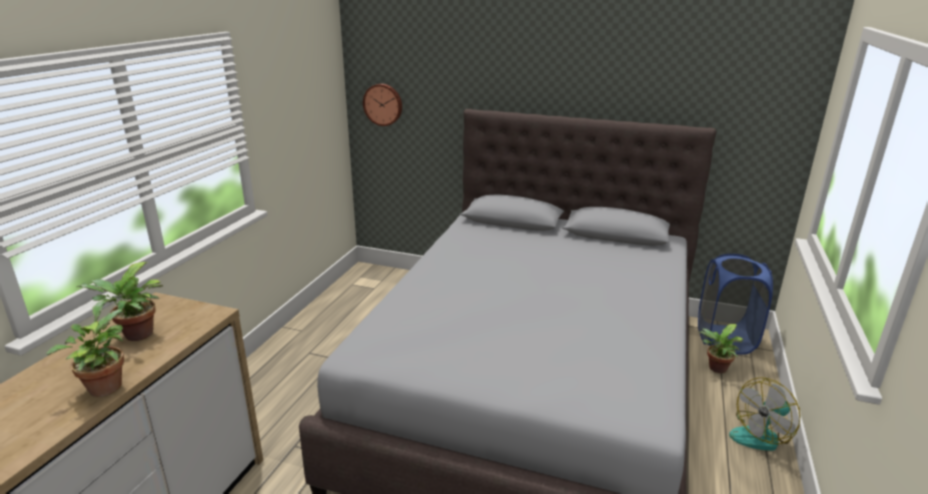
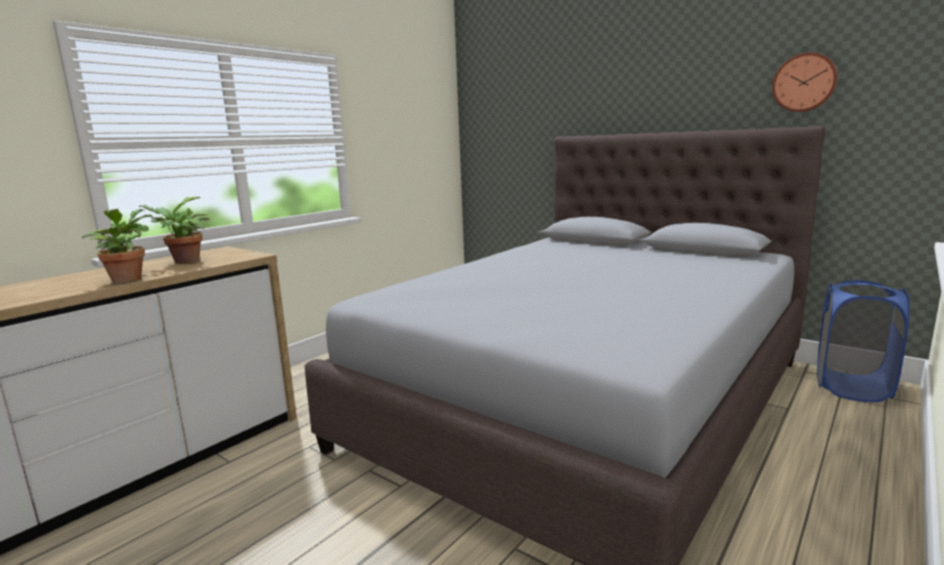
camera: 20 degrees right, 10 degrees down
(383, 104) = (489, 144): wall clock -> wall clock (804, 83)
(716, 369) = (828, 411): potted plant -> none
(761, 435) = (873, 481): fan -> none

